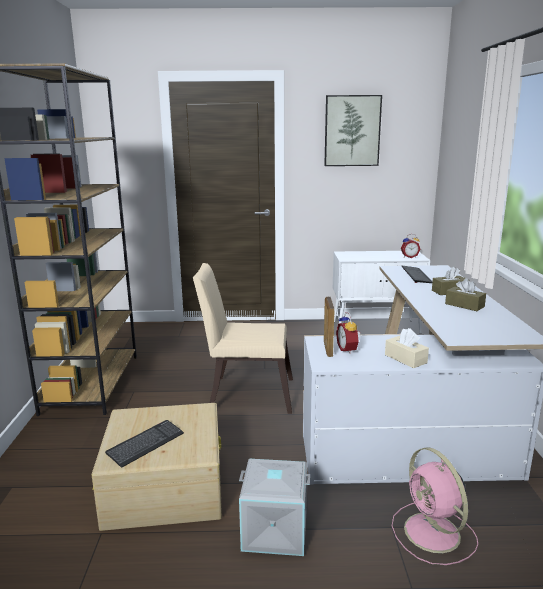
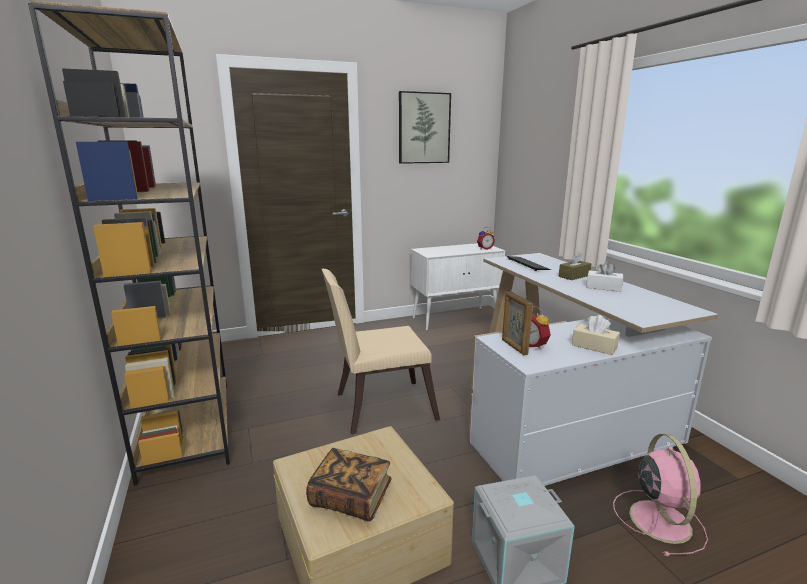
camera: 20 degrees left, 0 degrees up
(145, 444) = (351, 497): keyboard -> book
(433, 534) = (658, 519): pink fan -> pink fan turned 135 degrees counterclockwise
(464, 305) = (603, 287): brown tissue box -> white tissue box

